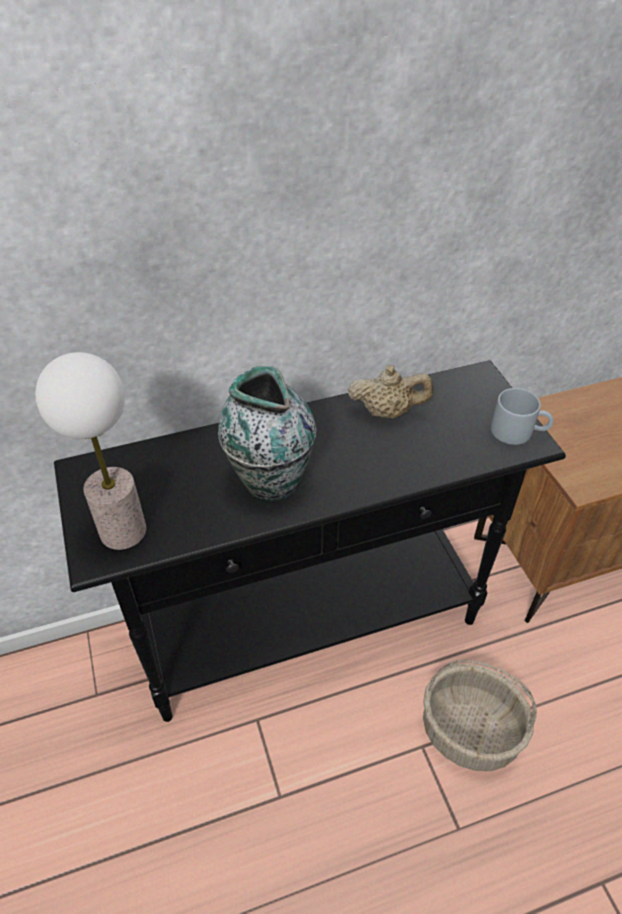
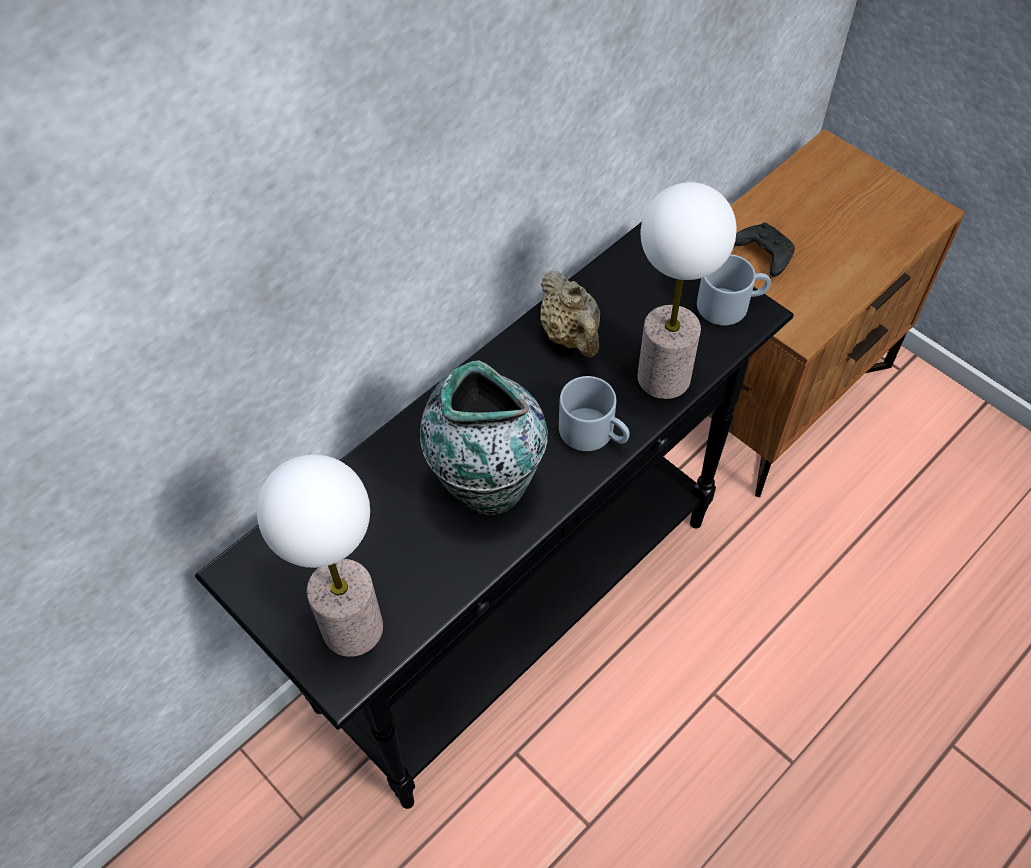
camera: 25 degrees left, 10 degrees up
(366, 476) = (595, 433): none -> grey mug
(387, 412) = (571, 336): beige teapot -> beige teapot turned 90 degrees clockwise
(438, 459) = (663, 377): none -> table lamp
(470, 731) = (756, 651): basket -> none
(578, 427) = (763, 254): none -> black game controller

